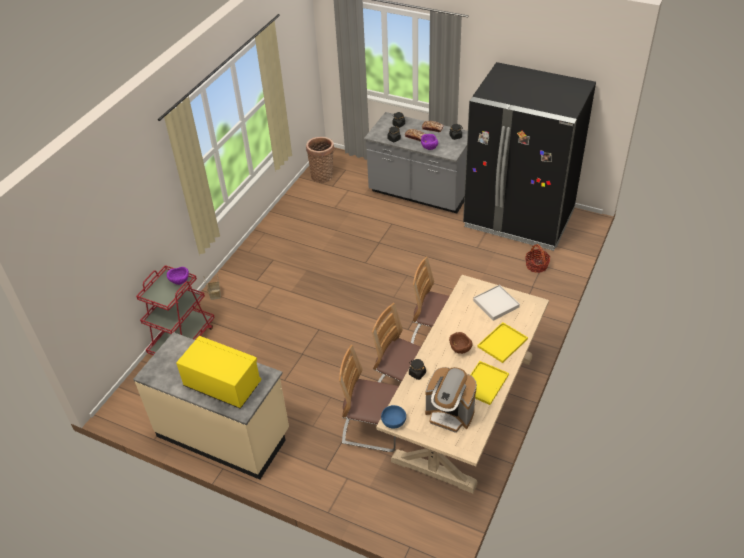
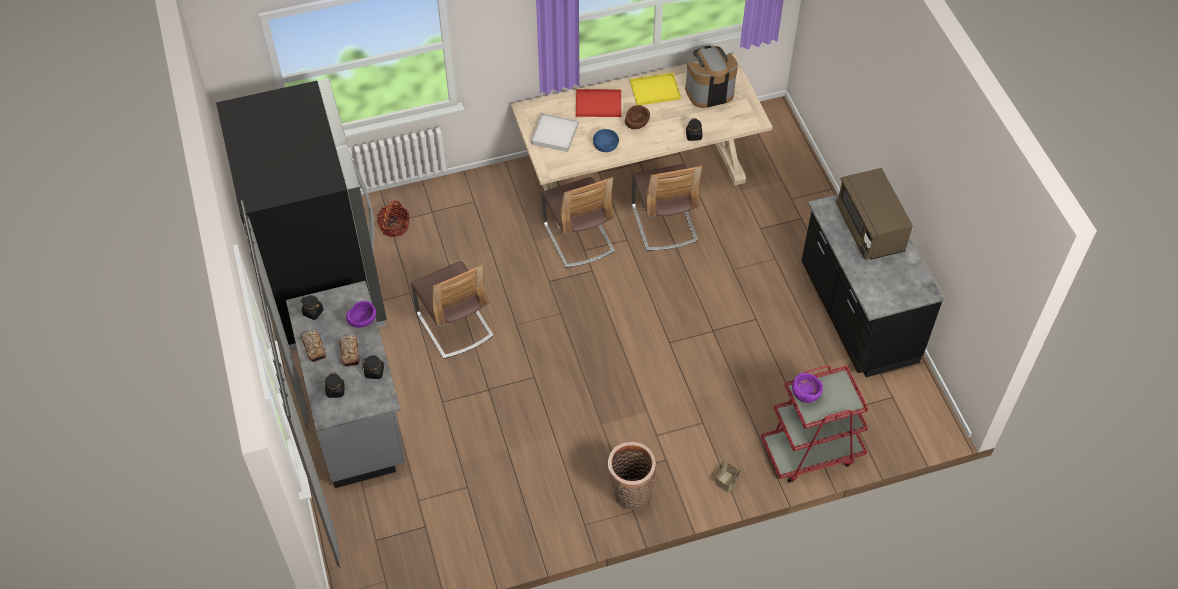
camera: 135 degrees left, 10 degrees up
(222, 385) = (869, 229): yellow microwave -> brown microwave
(224, 433) = (856, 315): beige counter -> black counter
(322, 175) = (412, 558): basket -> basket (630, 494)
(373, 429) = (729, 215): chair -> chair (454, 325)
(394, 421) = (755, 118): blue bowl -> blue bowl (605, 146)
(450, 414) = (709, 92): coffee machine -> coffee machine turned 90 degrees counterclockwise
(502, 342) = (597, 104): yellow tray -> red tray

